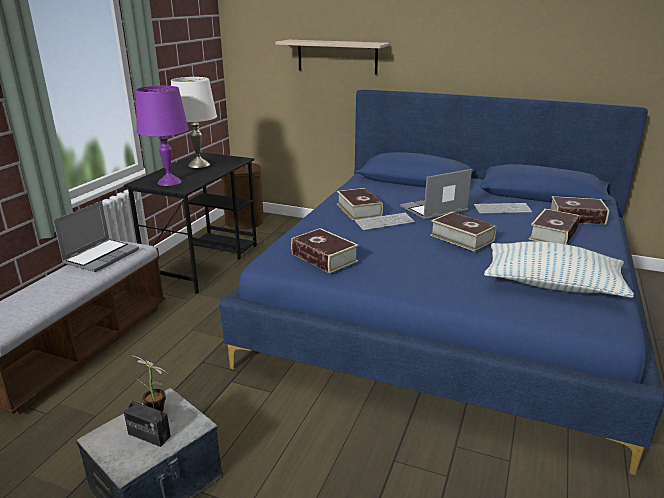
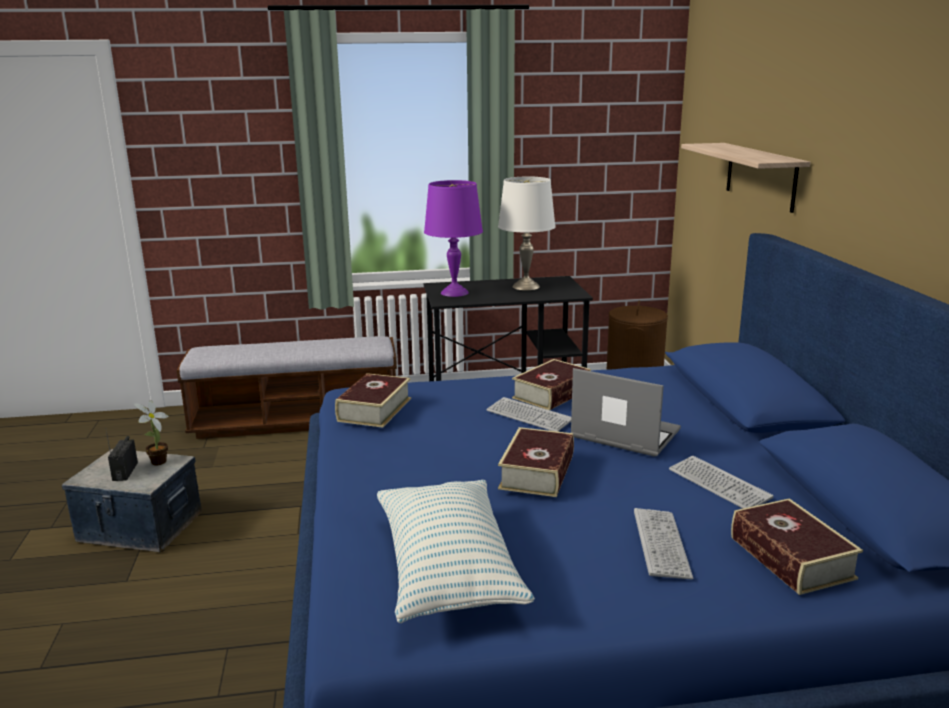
camera: 60 degrees right, 5 degrees down
(101, 256) = (344, 342): laptop -> none
(553, 234) = (661, 544): book -> keyboard

